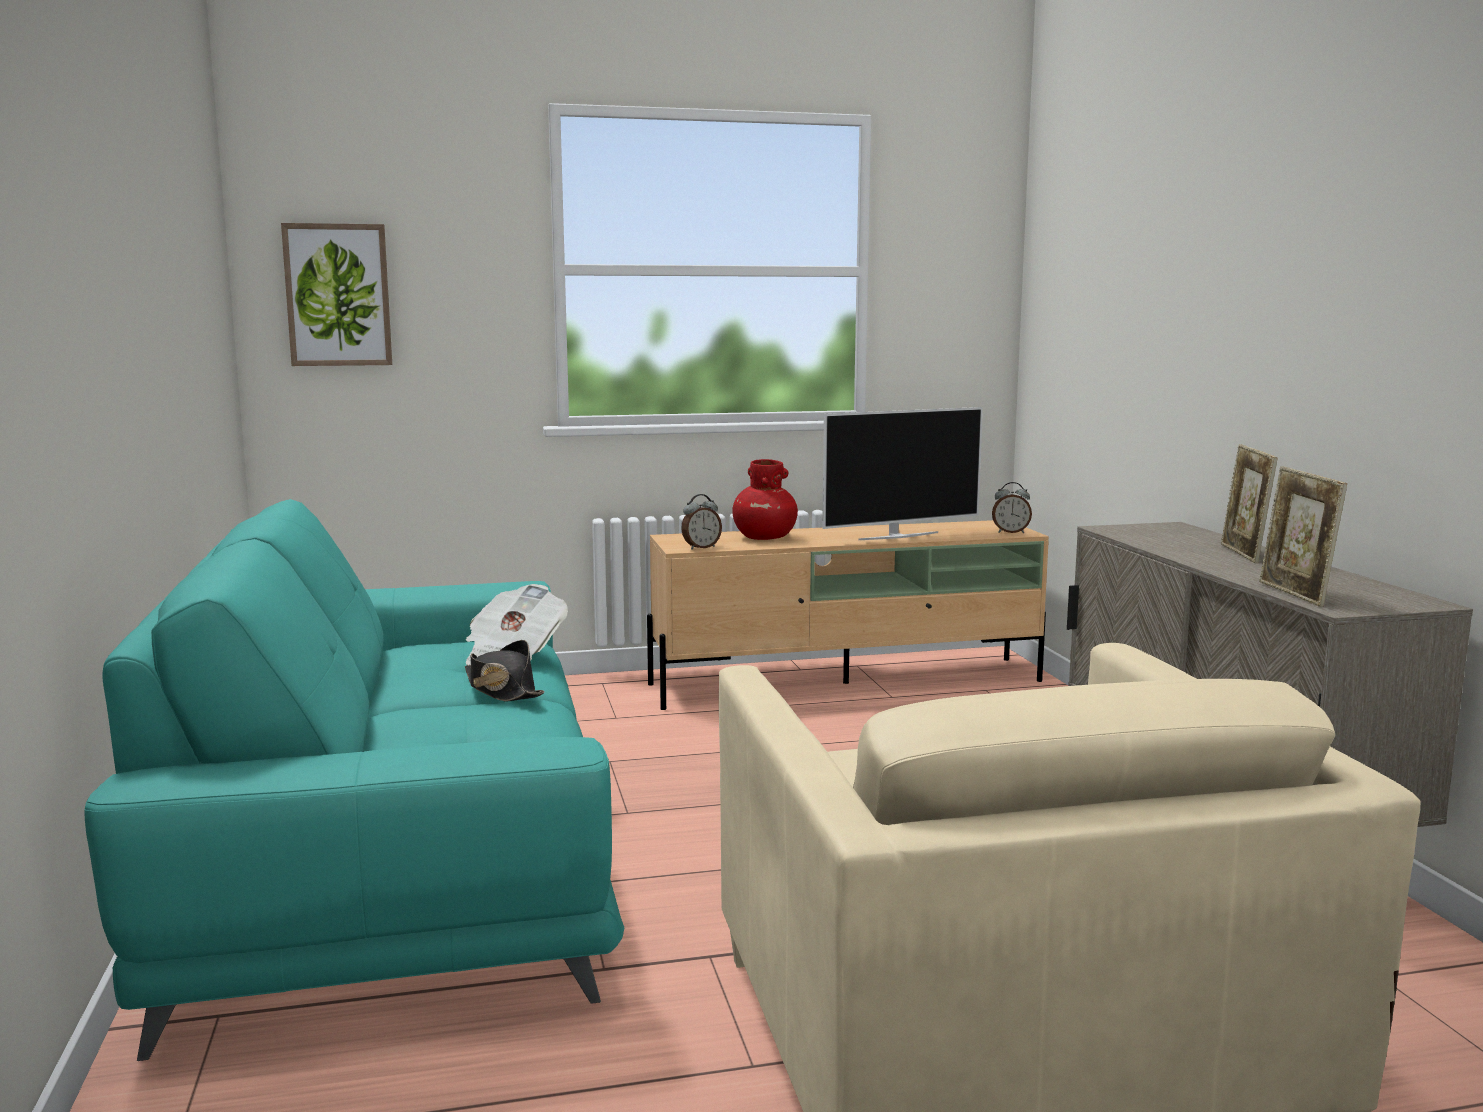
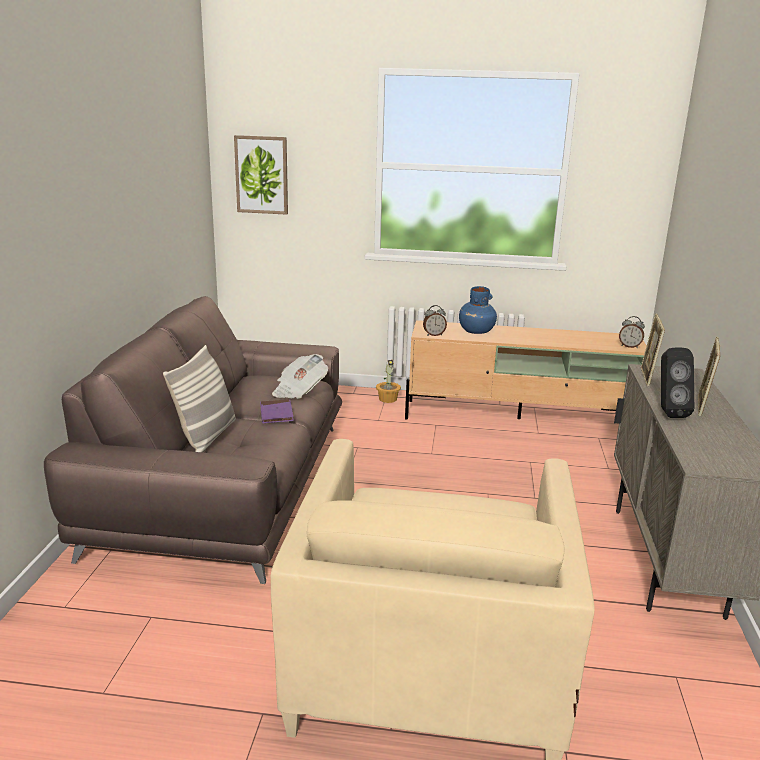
camera: 20 degrees right, 10 degrees up
(394, 741) = (206, 437): none -> pillow
(397, 859) = (225, 485): turquoise sofa -> brown sofa
(502, 690) = (276, 414): black hat -> purple book
(608, 687) = (387, 399): none -> potted plant
(764, 538) = (476, 331): red vase -> blue vase
(897, 536) = (555, 340): television -> none
(1210, 564) = (668, 412): none -> black speaker
(1295, 594) = (686, 448): picture frame -> picture frame (647, 377)

